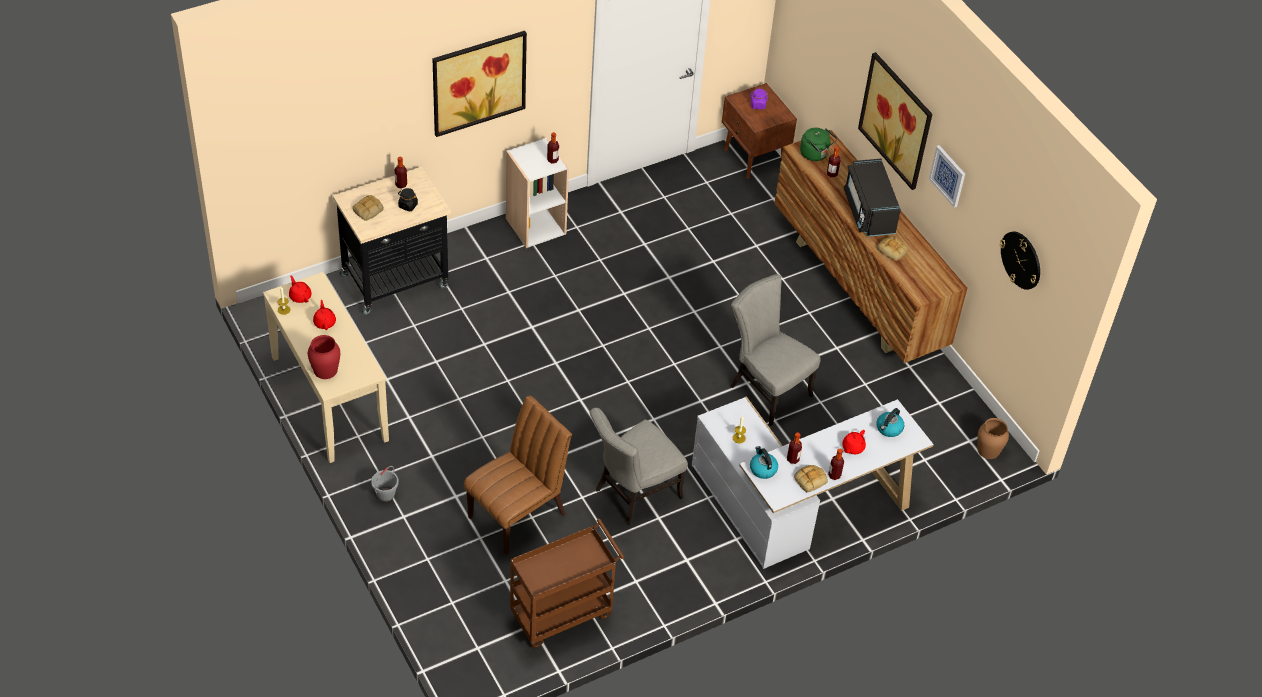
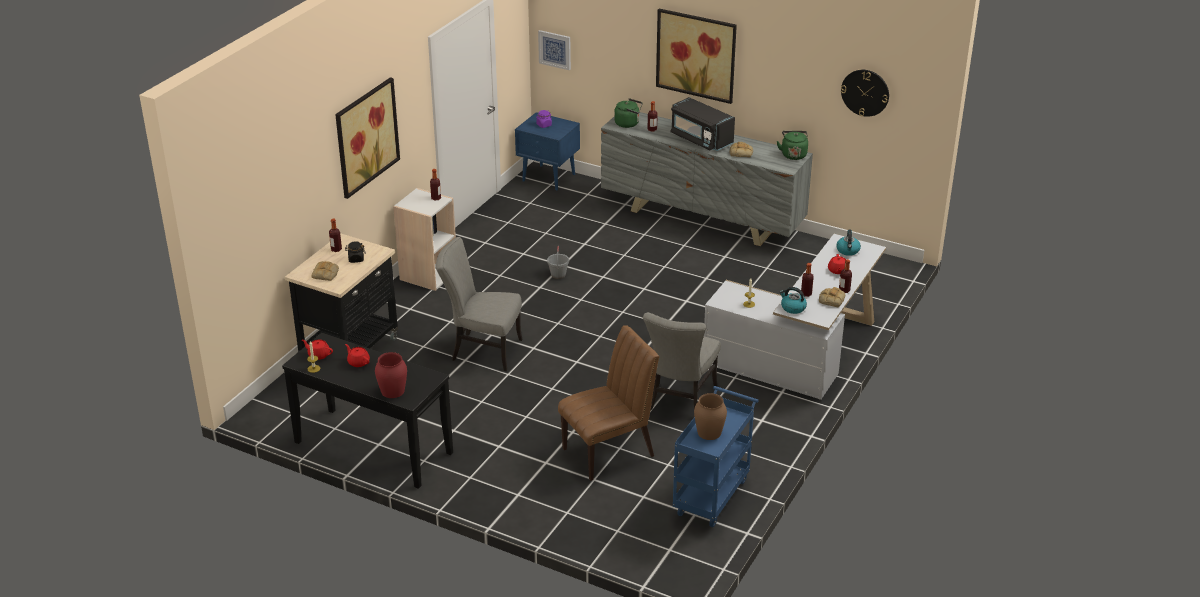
camera: 30 degrees left, 15 degrees down
(328, 398) = (373, 448): beige console table -> black console table
(385, 494) = (487, 487): grey bucket -> grey bucket (558, 275)
(517, 517) = (608, 453): brown chair -> brown chair turned 45 degrees clockwise
(564, 616) = (712, 497): brown cart -> blue cart
(754, 158) = (549, 178): brown nightstand -> blue nightstand
(766, 389) = (703, 298): grey chair -> grey chair (482, 350)
(858, 290) = (702, 220): brown cabinet -> grey cabinet
(945, 279) = (793, 154): none -> green kettle
(948, 175) = (766, 68): picture -> picture (555, 49)
(988, 450) = (887, 269): brown vase -> brown vase (709, 432)

